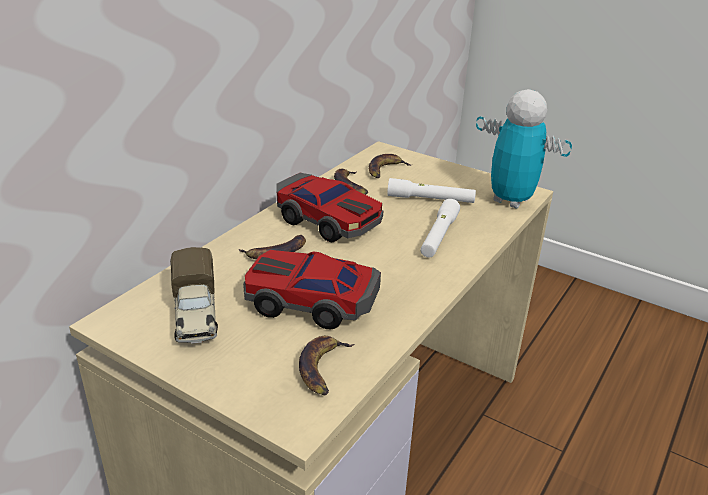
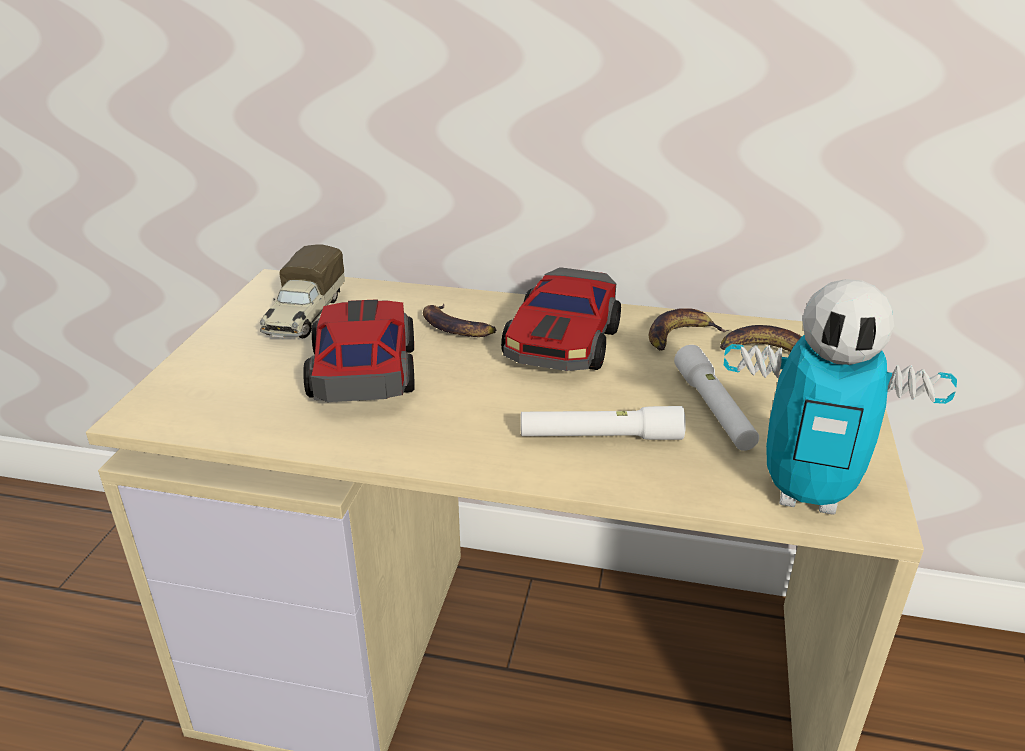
camera: 70 degrees right, 0 degrees up
(196, 315) = (304, 316): toy truck -> toy truck turned 45 degrees counterclockwise
(323, 368) = (235, 409): banana -> none
(510, 200) = (807, 494): toy robot -> toy robot turned 90 degrees clockwise

